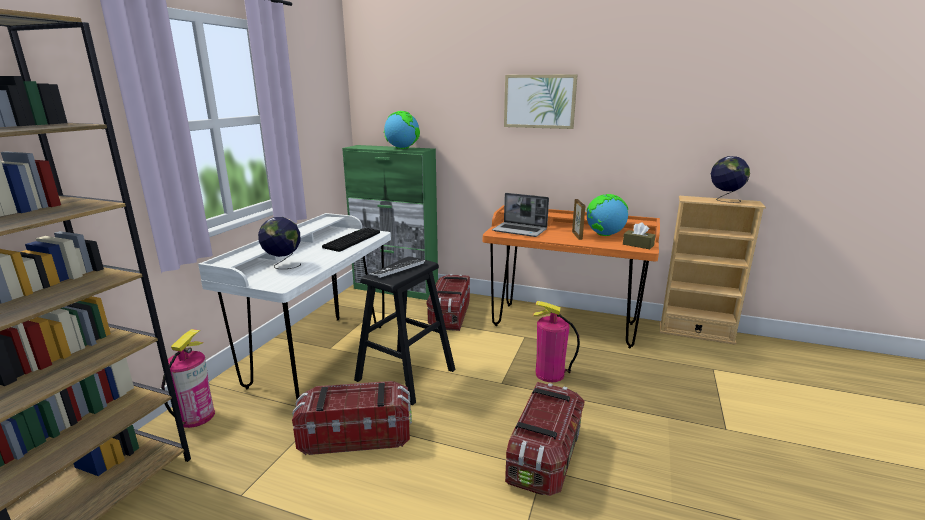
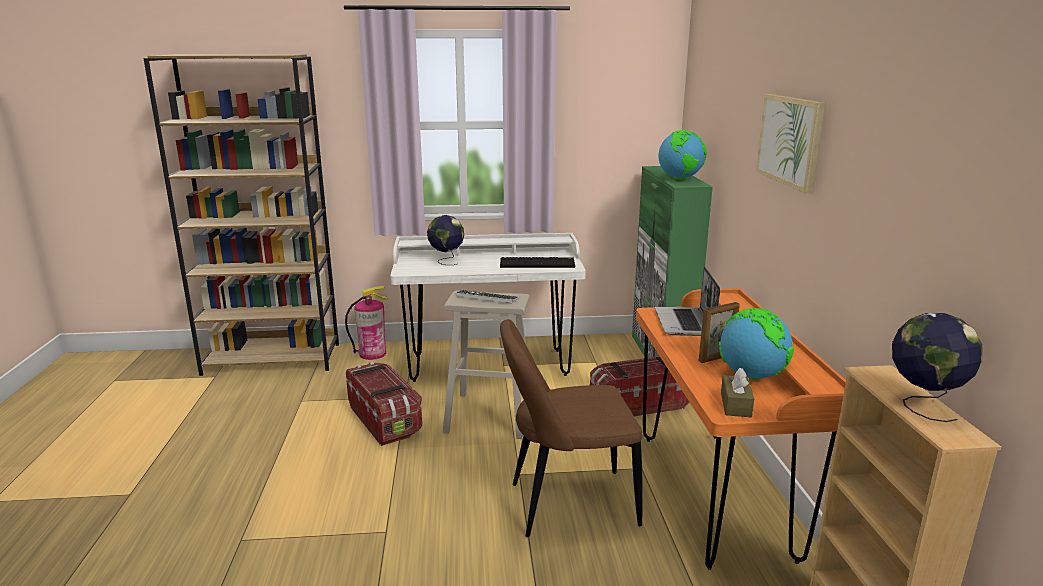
camera: 65 degrees right, 0 degrees up
(405, 375) = (489, 415): black stool -> beige stool
(545, 456) = (406, 529): storage box -> none
(549, 374) = (566, 504): fire extinguisher -> brown chair

